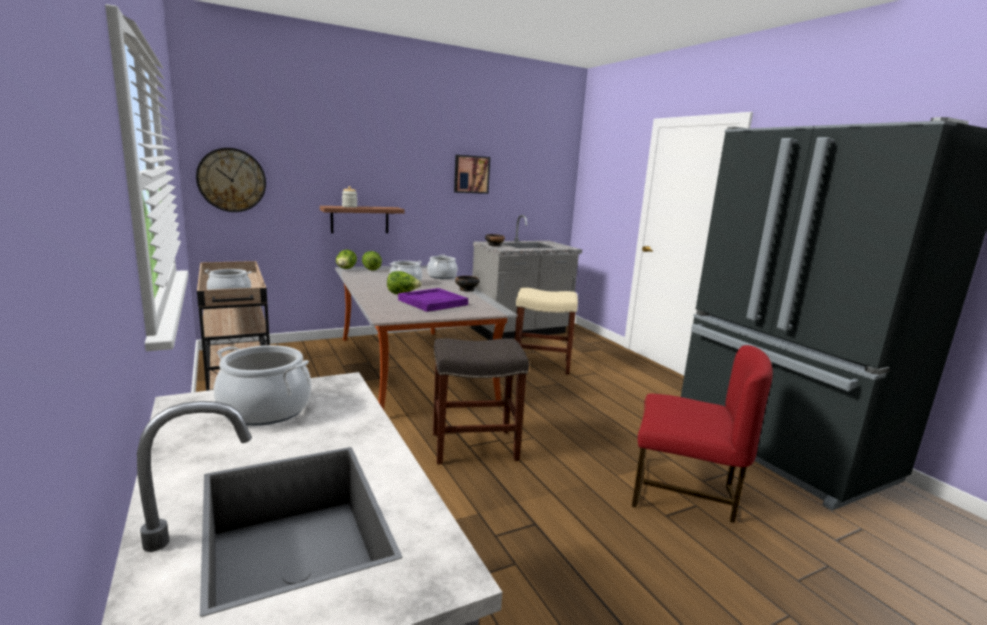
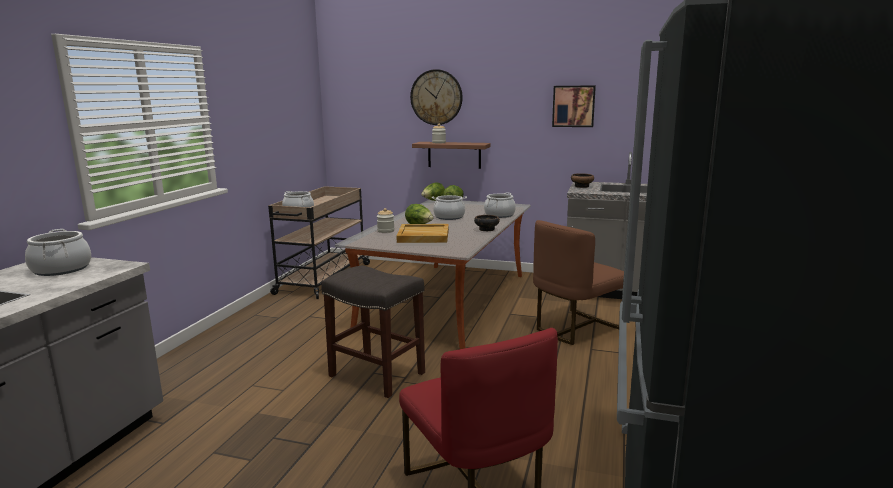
camera: 45 degrees right, 0 degrees up
(231, 180) = (354, 121): wall clock -> wall clock (436, 97)
(385, 303) = (385, 231): none -> jar
(432, 302) = (423, 236): purple tray -> beige tray
(540, 364) = (575, 328): beige stool -> brown chair

